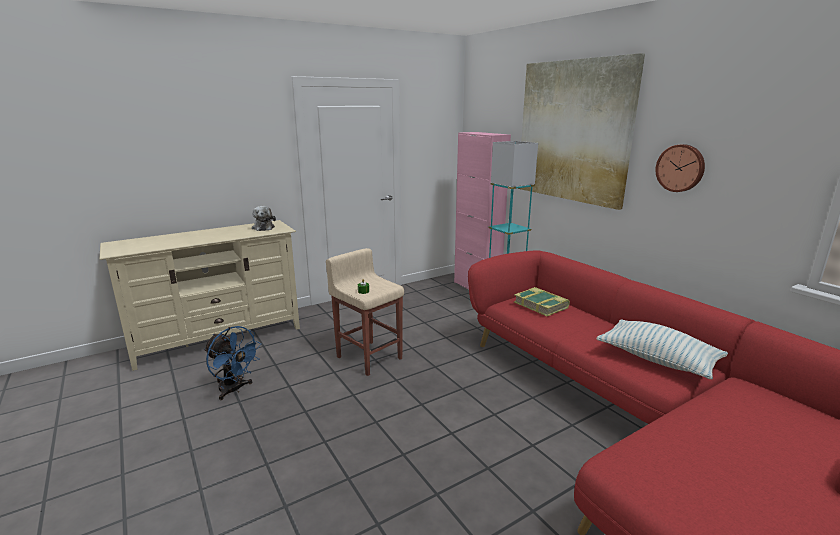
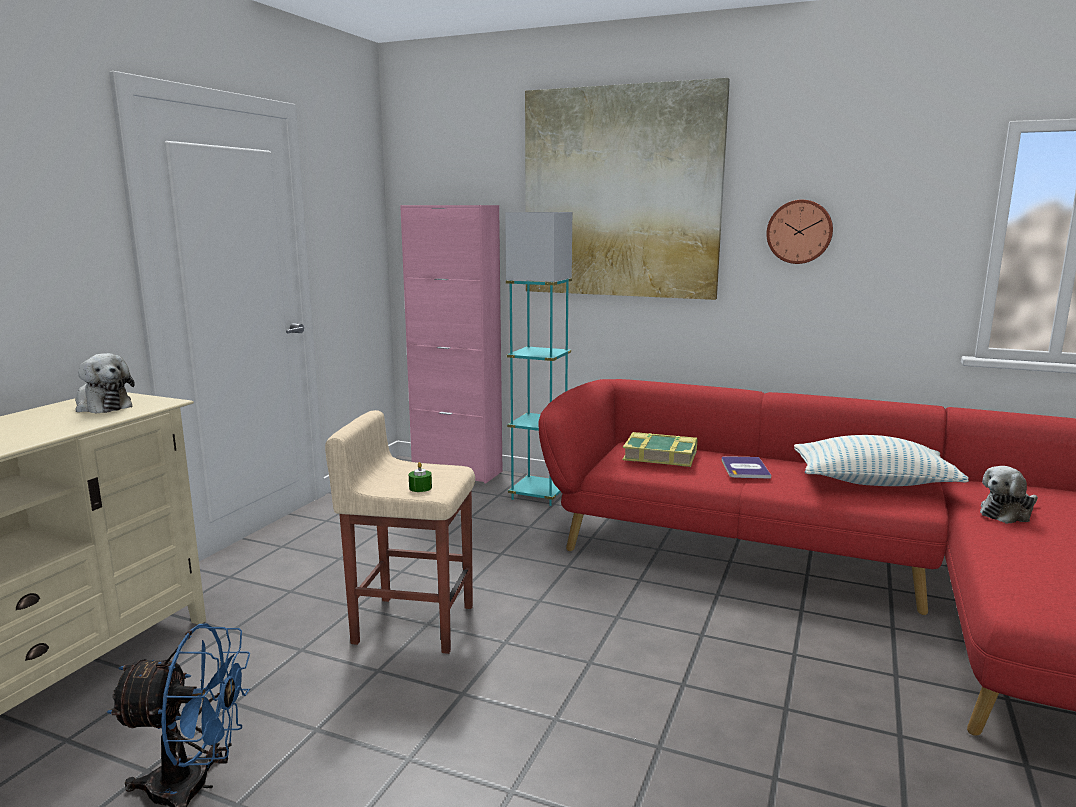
camera: 35 degrees left, 5 degrees down
(581, 326) = (744, 468): none -> book
(723, 411) = (1007, 513): none -> plush toy

